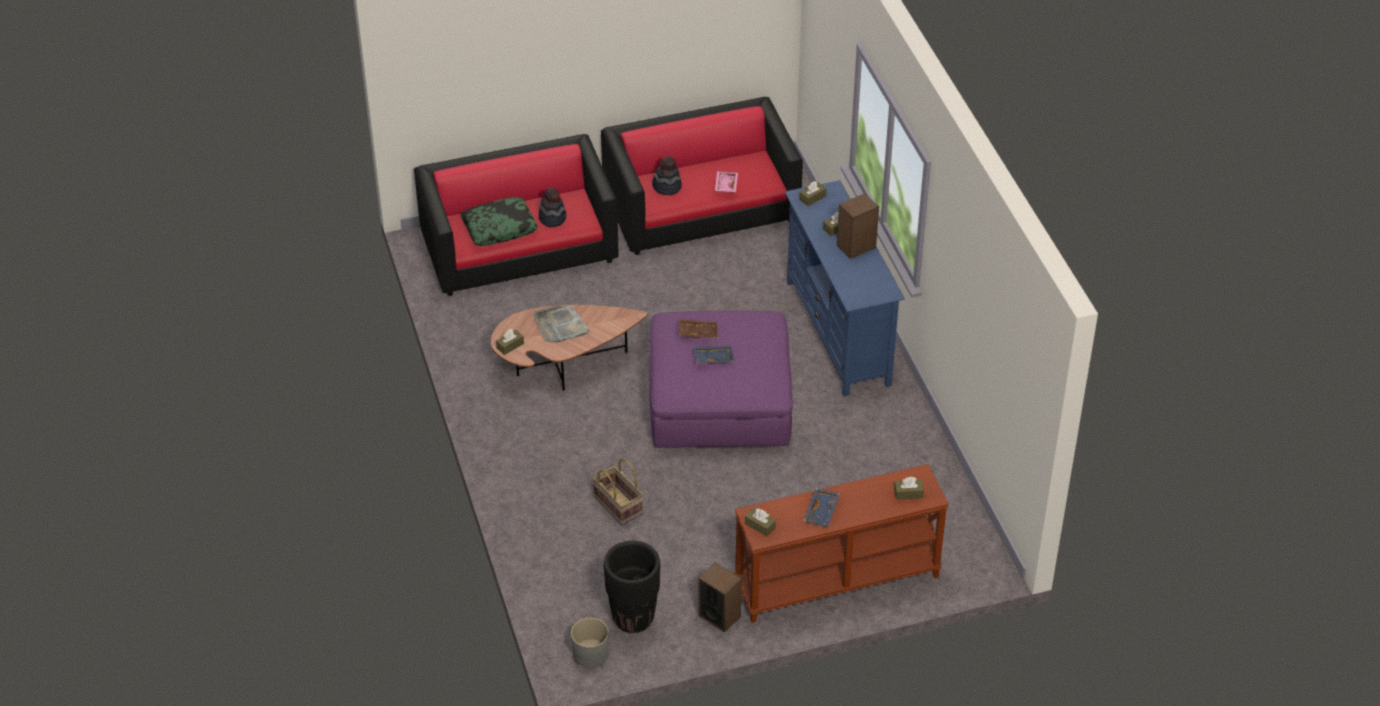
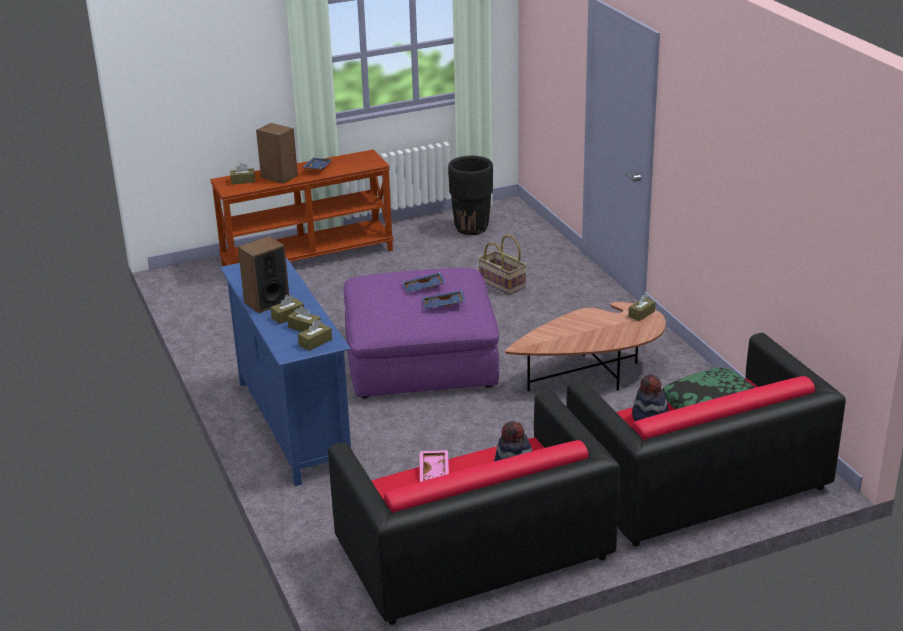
camera: 175 degrees right, 15 degrees down
(561, 326) = (595, 333): grey tray -> none
(590, 654) = (499, 212): grey planter -> none
(698, 332) = (443, 305): brown tray -> blue tray
(719, 616) = (403, 234): speaker -> speaker (279, 177)
(760, 526) = (368, 159): brown tissue box -> brown tissue box (304, 328)

